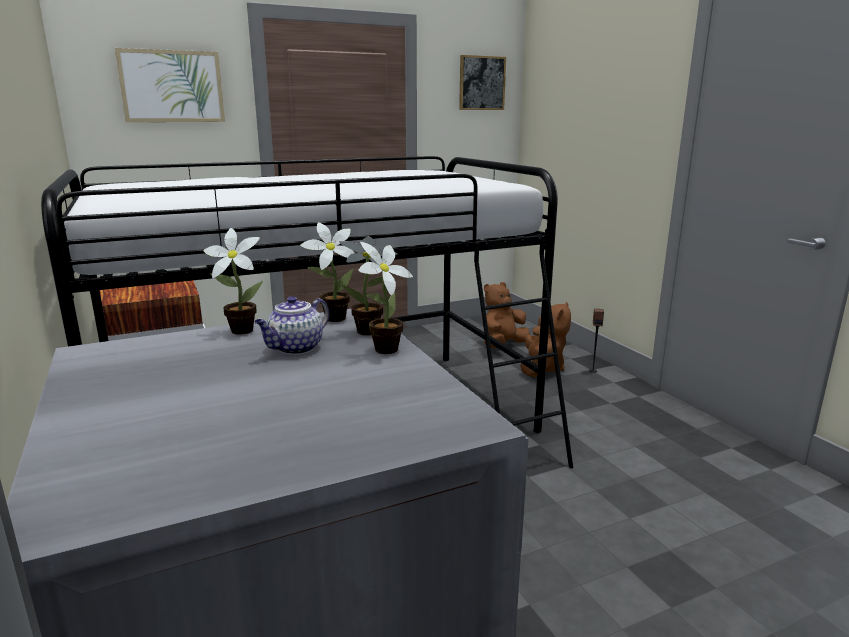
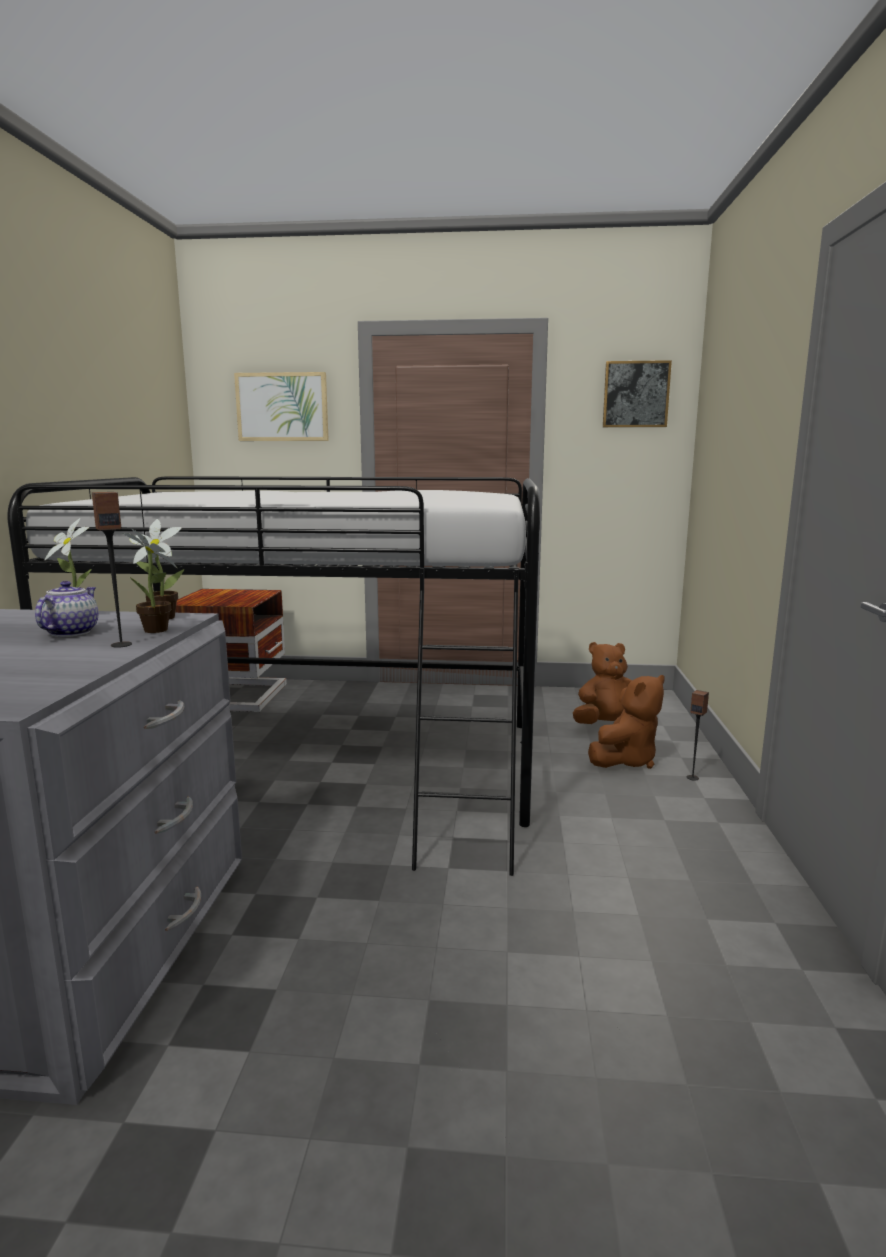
camera: 30 degrees right, 5 degrees down
(295, 348) = (71, 632): teapot -> teapot turned 120 degrees clockwise
(382, 350) = (121, 644): potted plant -> speaker

